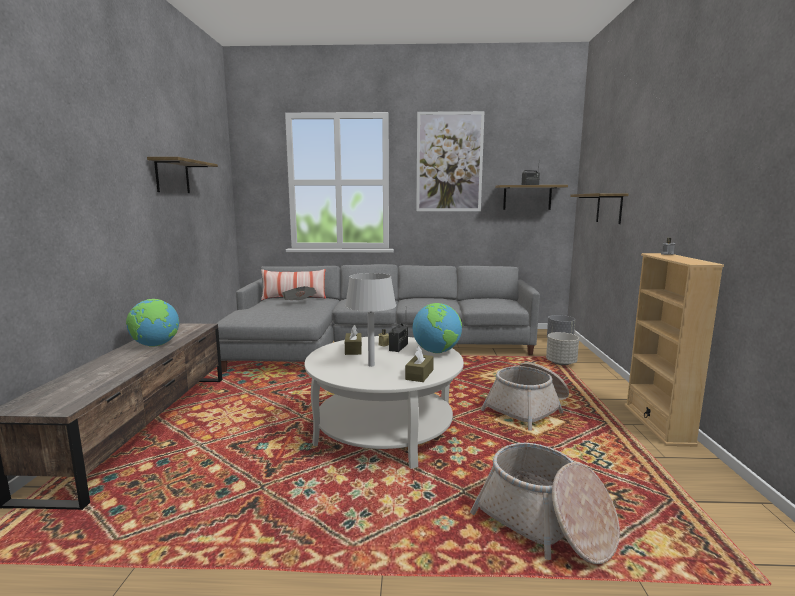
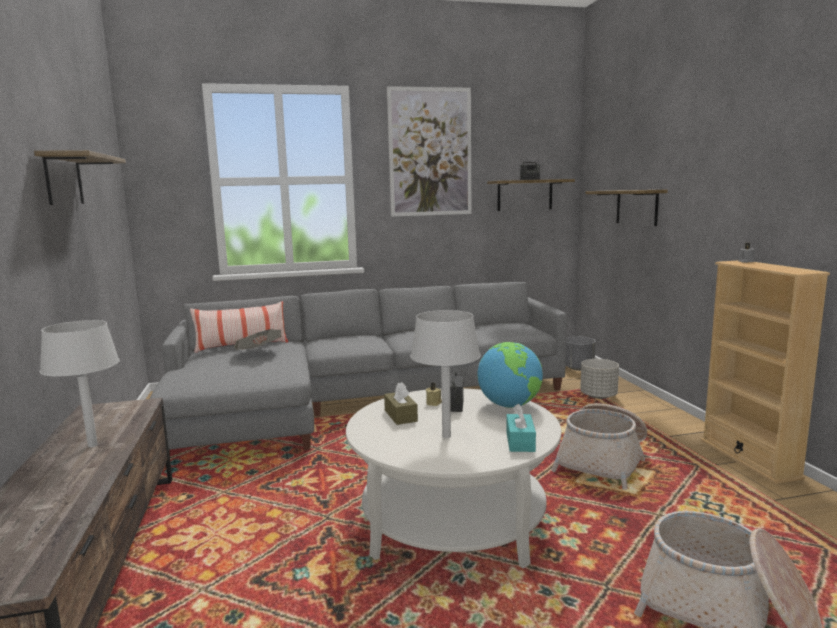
camera: 15 degrees left, 0 degrees up
(155, 345) = (92, 445): globe -> grey table lamp
(419, 374) = (520, 441): brown tissue box -> turquoise tissue box

